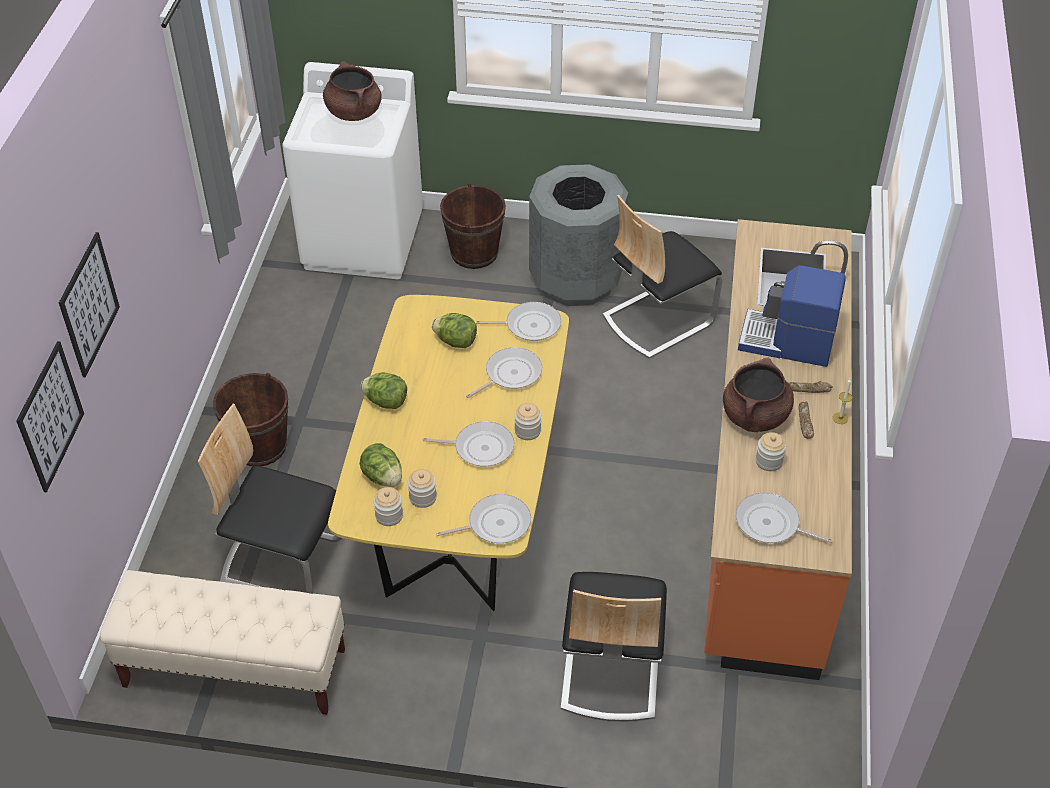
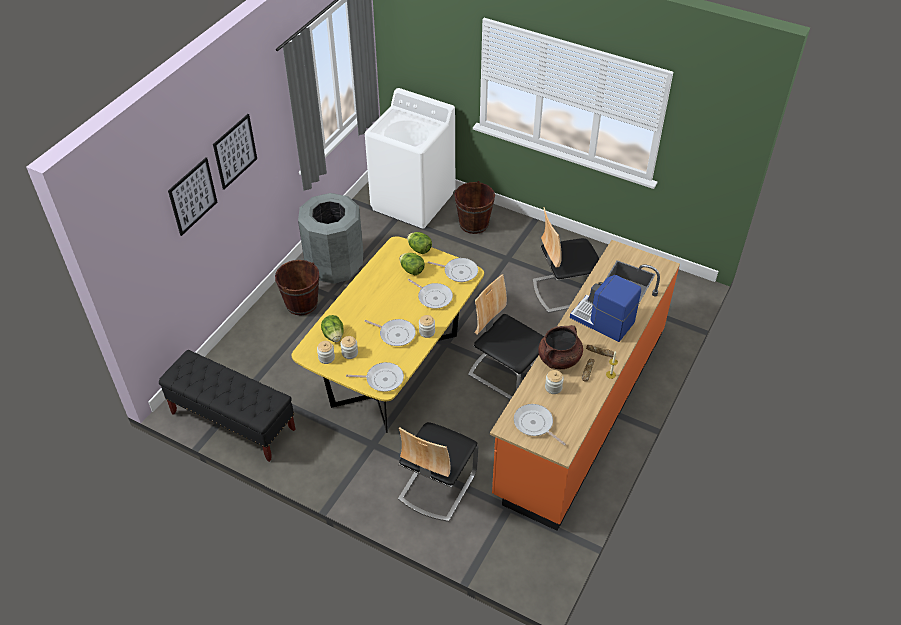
camera: 20 degrees right, 0 degrees up
(50, 416) = (149, 251): picture -> picture (235, 151)
(234, 668) = (233, 421): beige bench -> black bench
(283, 560) = (285, 370): chair -> chair (506, 372)
(353, 112) = (413, 123): brown cooking pot -> none
(386, 402) = (356, 294): lettuce -> lettuce (419, 249)
(510, 374) = (433, 297): frying pan -> frying pan turned 60 degrees clockwise
(576, 279) = (527, 254): grey trash can -> grey trash can (335, 265)

